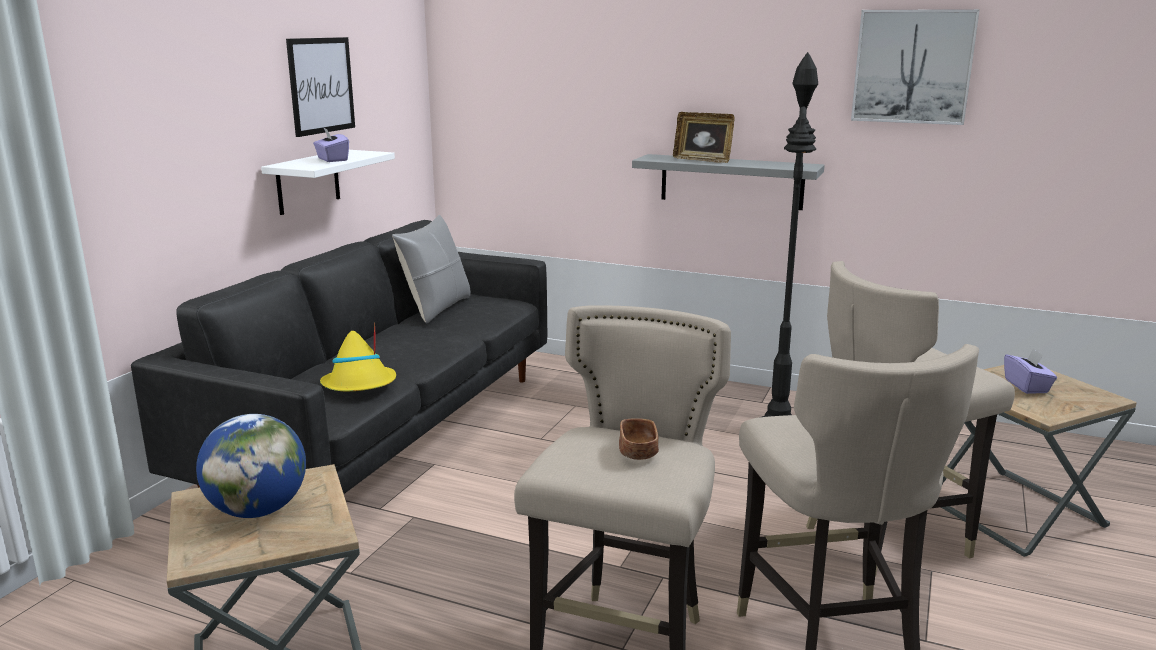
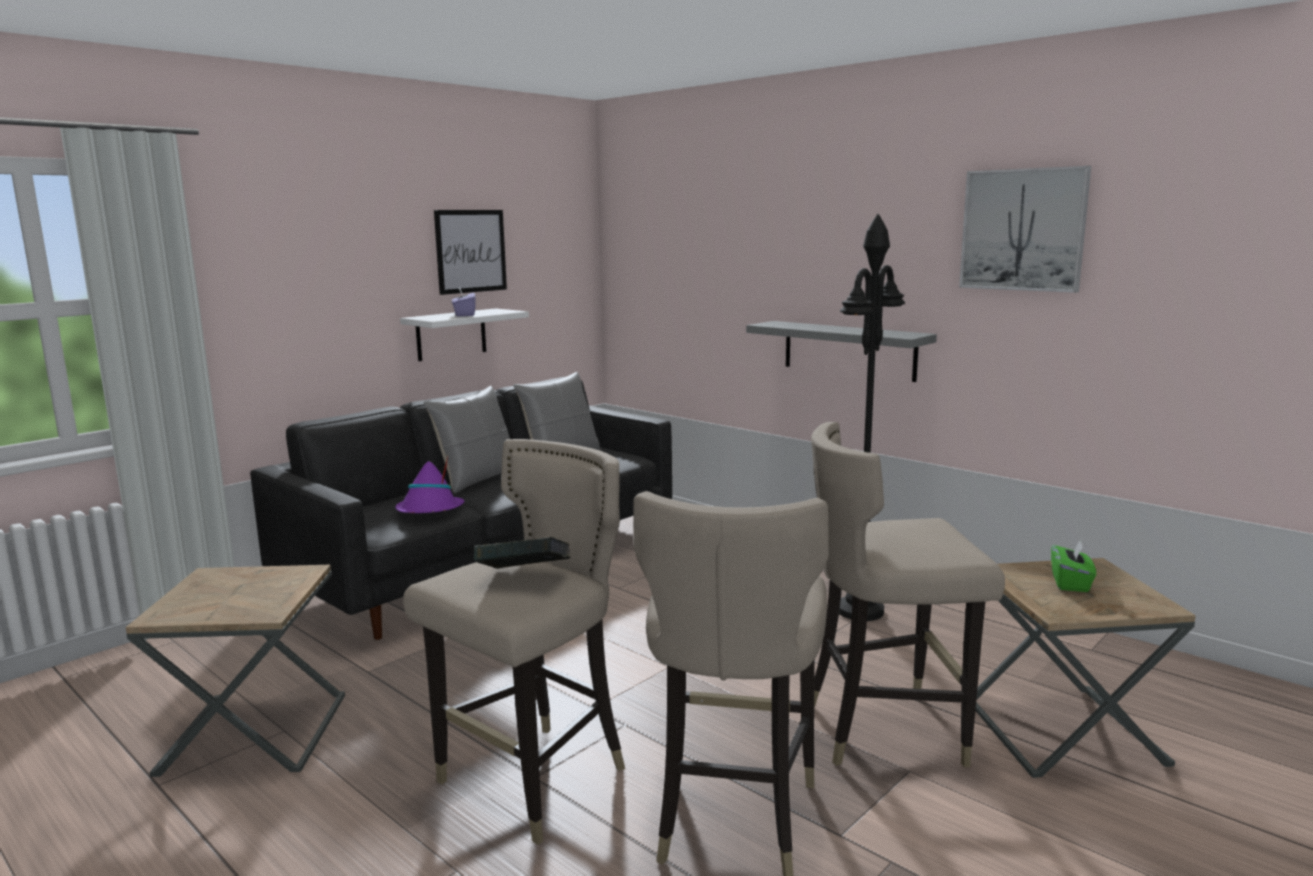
camera: 20 degrees right, 5 degrees down
(258, 510) = (238, 589): globe -> none
(360, 385) = (430, 511): yellow hat -> purple hat
(372, 342) = (477, 479): none -> grey pillow
(638, 452) = (524, 577): brown bowl -> book
(702, 160) = (815, 327): picture frame -> none
(1027, 386) = (1071, 583): purple tissue box -> green tissue box

